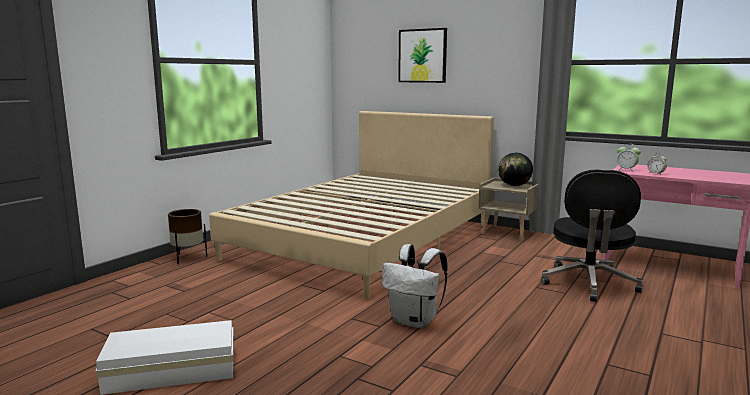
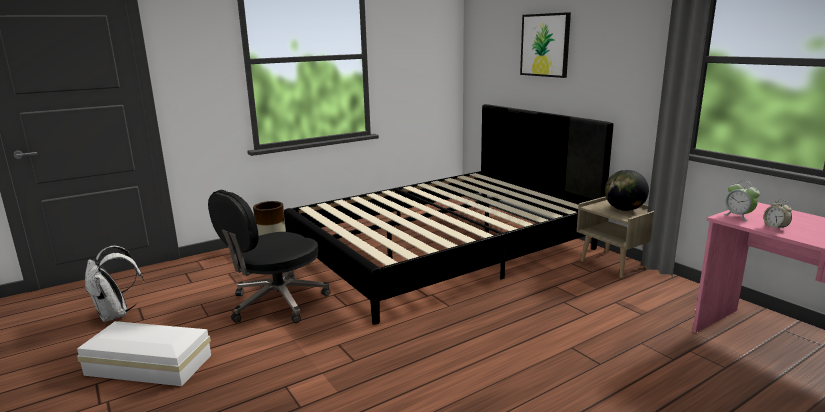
camera: 25 degrees right, 5 degrees up
(365, 240) = (444, 251): beige bed -> black bed
(415, 321) = (393, 362): white backpack -> white backpack (116, 315)
(589, 284) = (644, 357): black office chair -> black office chair (276, 303)

